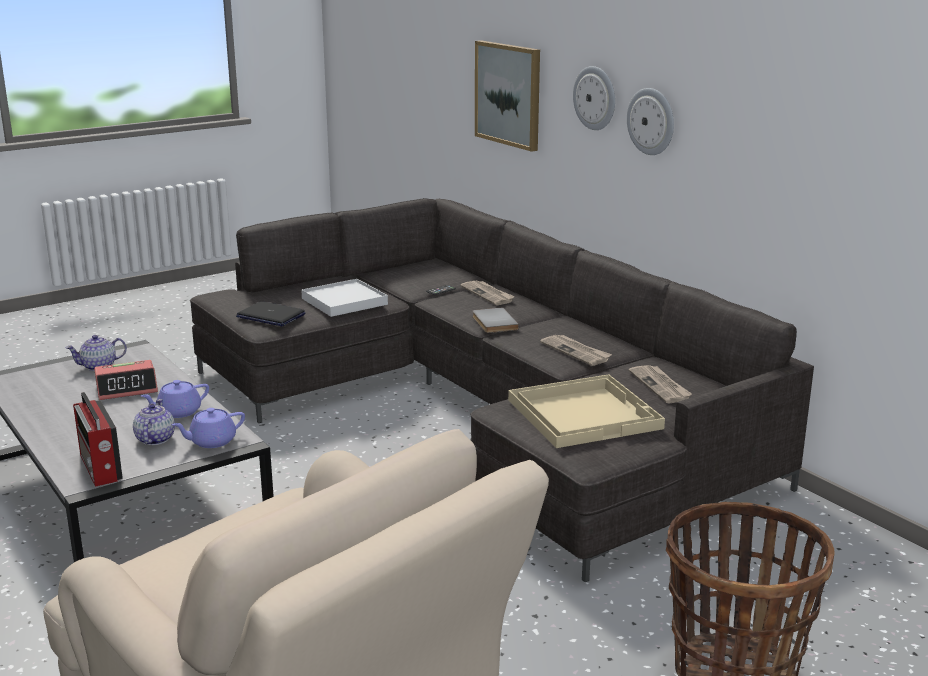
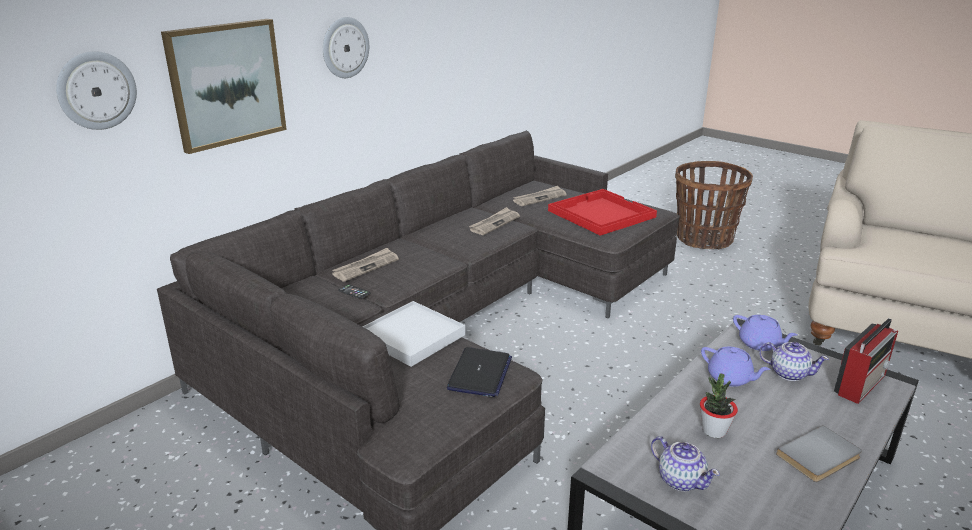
camera: 105 degrees left, 5 degrees up
(127, 388) = (714, 431): alarm clock -> potted plant
(154, 439) = (788, 373): teapot -> teapot turned 135 degrees counterclockwise
(493, 323) = (444, 257): grey book -> grey book (820, 457)
(584, 413) = (600, 214): beige tray -> red tray
(651, 121) = (401, 48): wall clock -> wall clock (96, 90)

